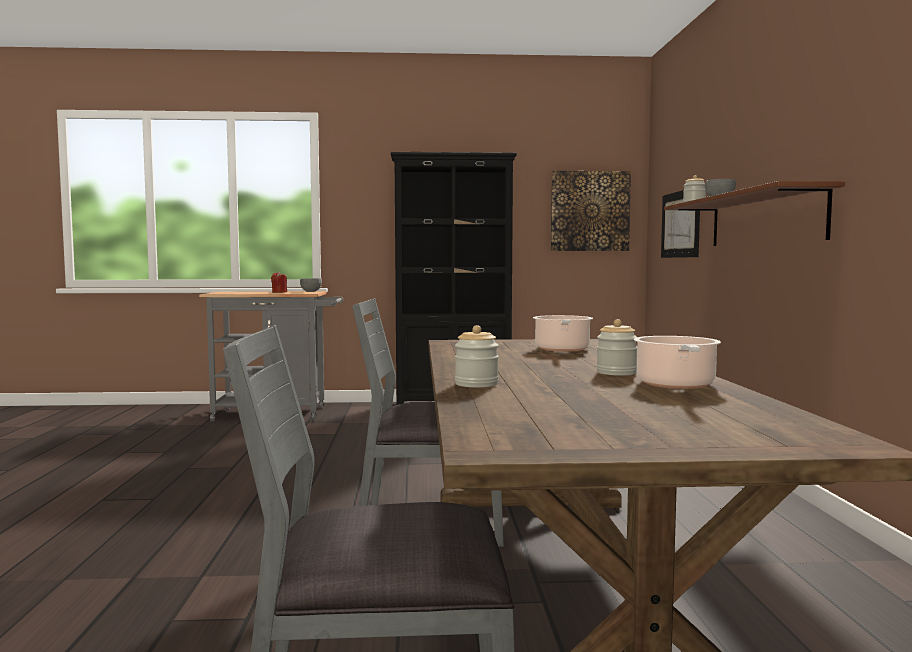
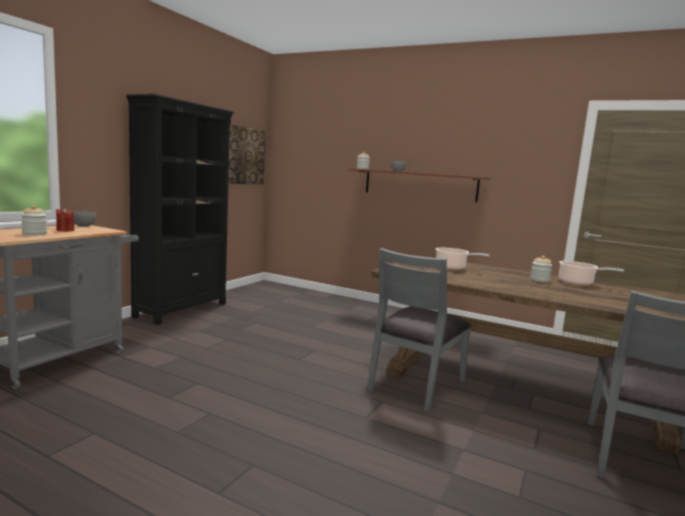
camera: 60 degrees left, 5 degrees up
(476, 384) = (566, 299): jar -> jar (34, 234)
(680, 224) = (321, 174): picture -> none

